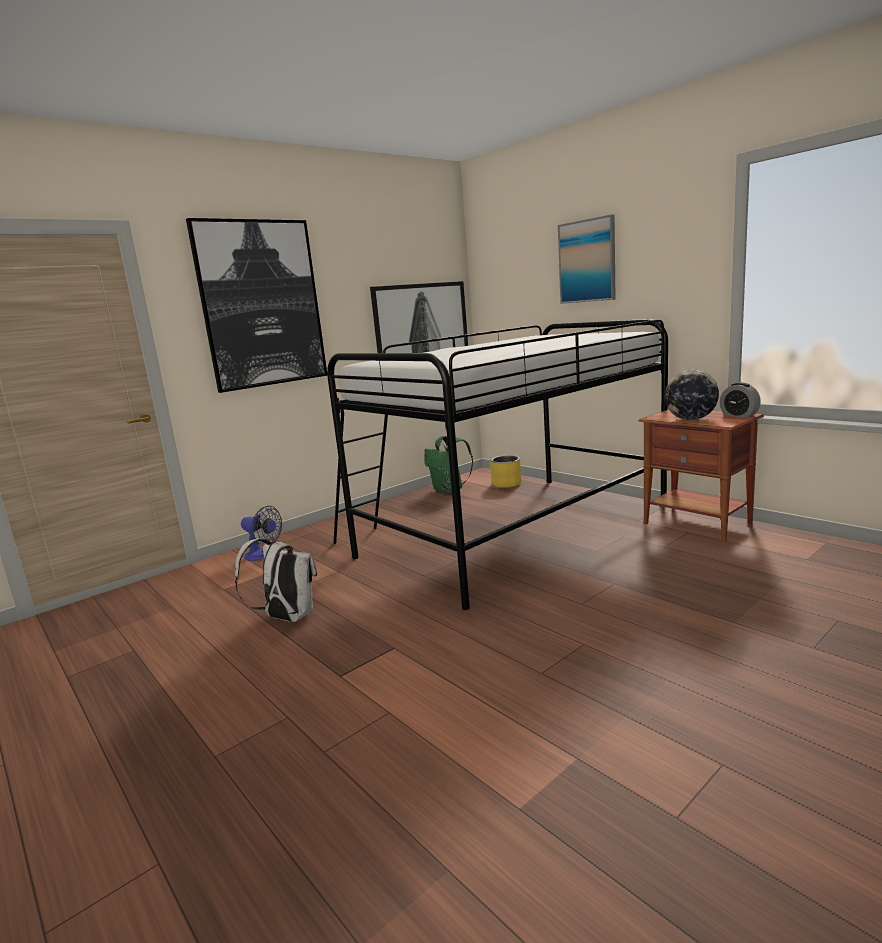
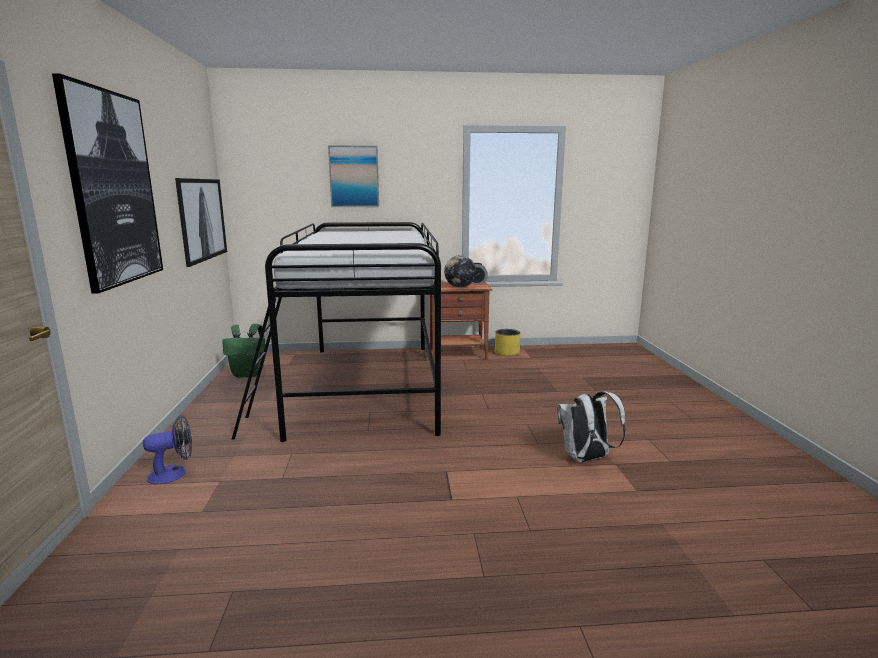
camera: 55 degrees left, 0 degrees up
(286, 618) = (327, 496): white backpack -> white backpack (586, 459)
(507, 484) = (290, 359): yellow planter -> yellow planter (507, 353)

